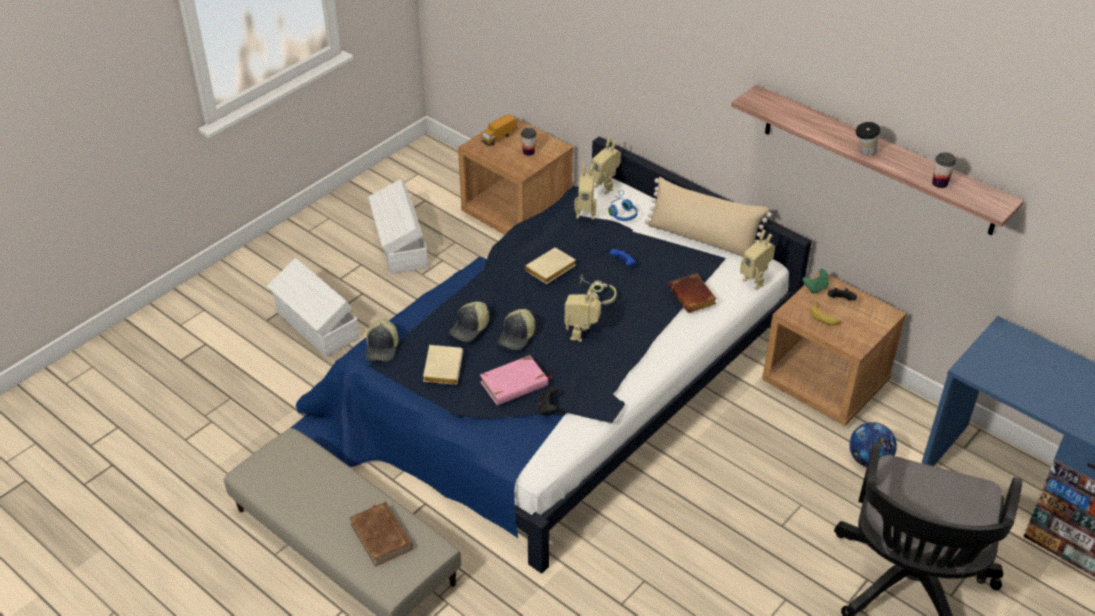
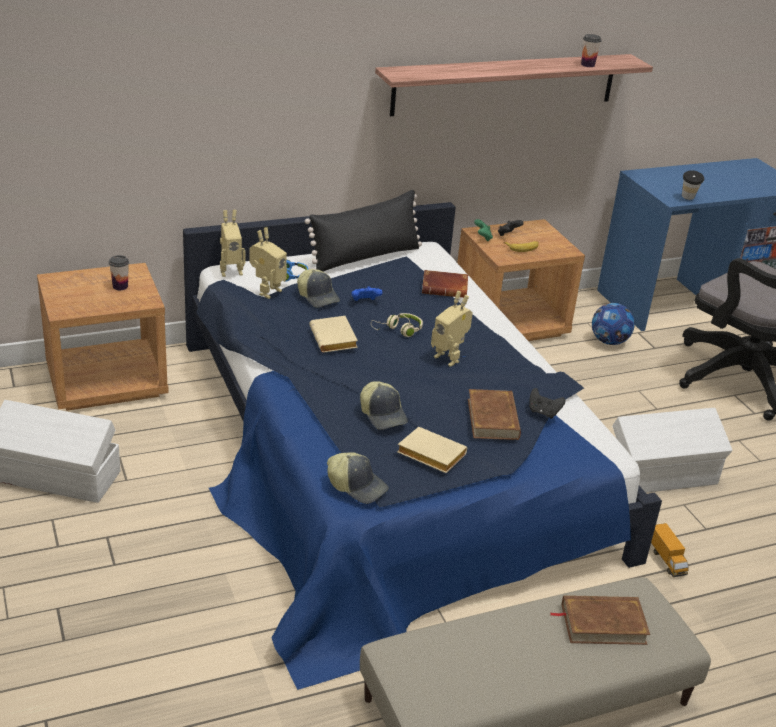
camera: 65 degrees left, 10 degrees down
(317, 326) = (126, 596): white storage box -> white storage box (661, 475)
(498, 138) = (70, 293): toy truck -> toy truck (666, 560)
(514, 384) = (493, 419): pink book -> brown book
(517, 336) = (423, 391): cap -> cap (318, 297)
(703, 239) = (365, 257): beige pillow -> black pillow
(755, 281) = (446, 258): toy robot -> none
(864, 152) = (522, 70): cup -> cup (688, 199)

